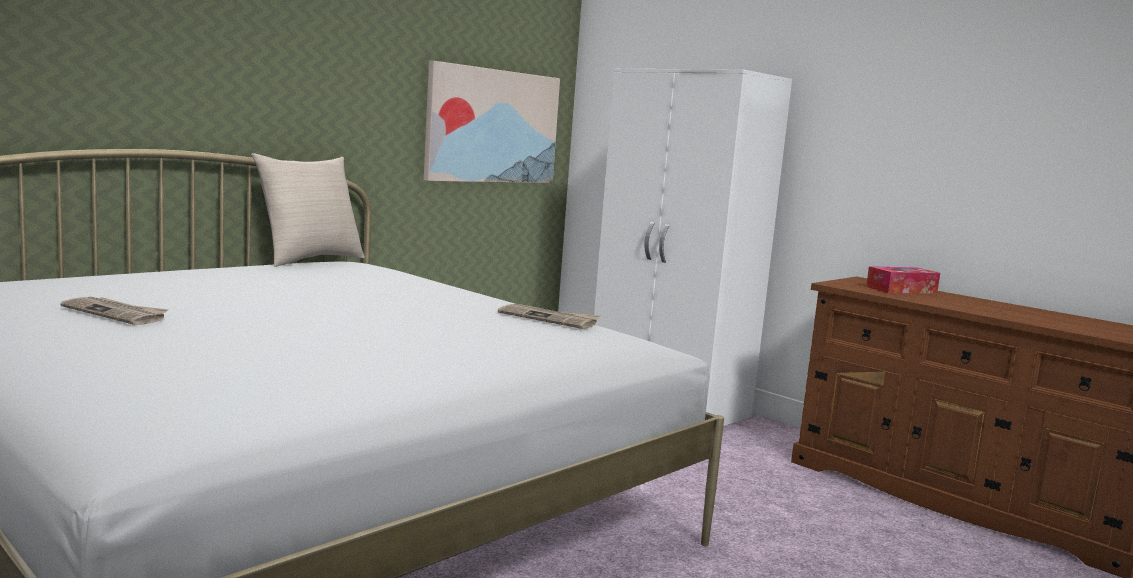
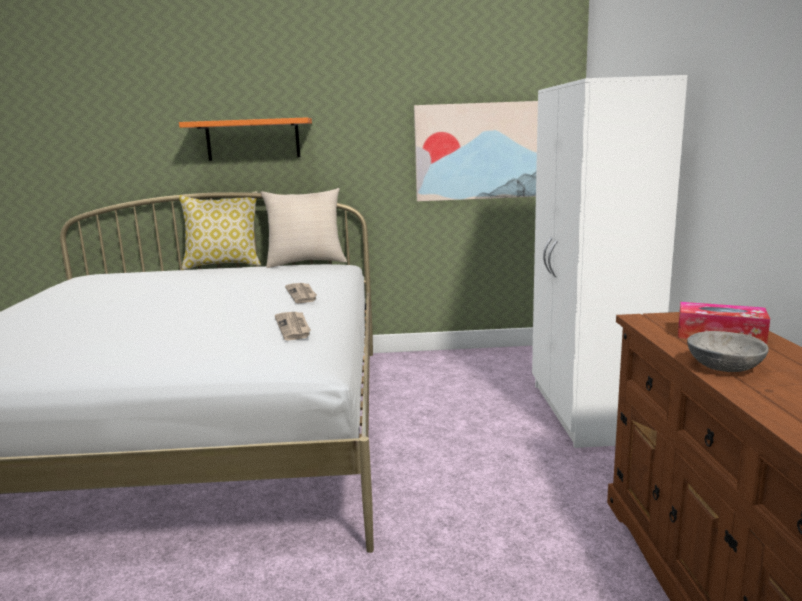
camera: 45 degrees right, 5 degrees up
(116, 313) = (84, 298): newspaper -> newspaper (302, 294)
(182, 266) = (224, 265): none -> pillow
(229, 75) = (253, 139): none -> orange shelf
(954, 305) = (723, 366): none -> grey bowl

